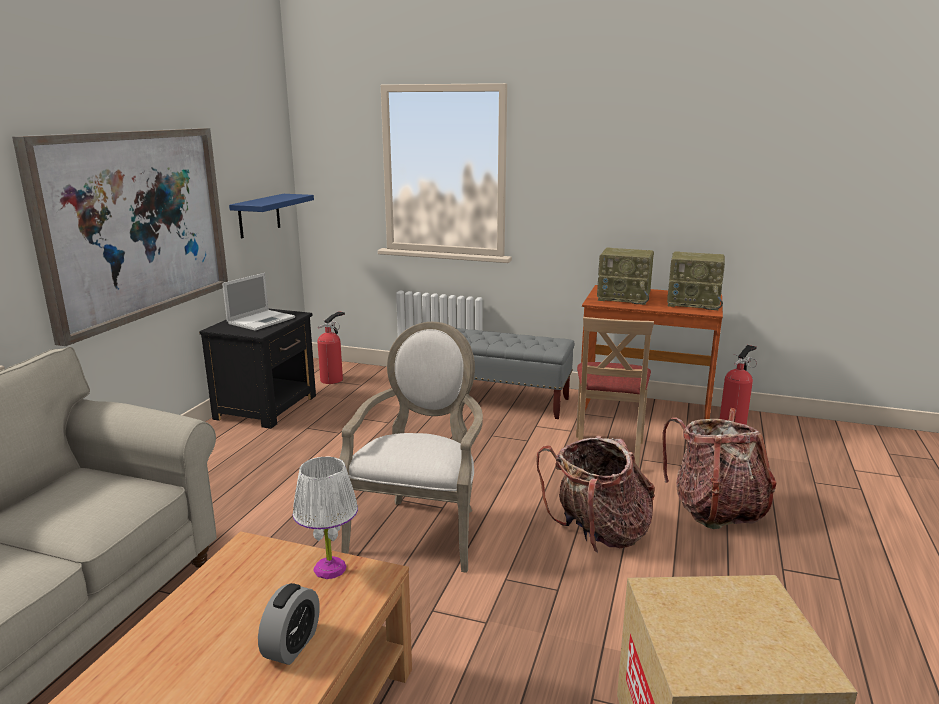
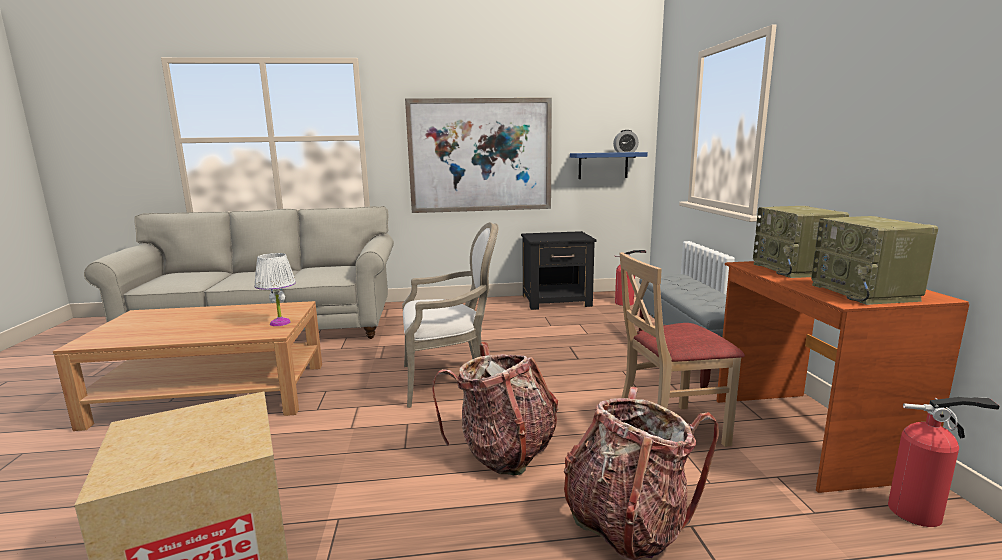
camera: 65 degrees right, 5 degrees down
(262, 320) = (560, 236): laptop -> none
(292, 646) = (208, 331): alarm clock -> alarm clock (625, 152)

